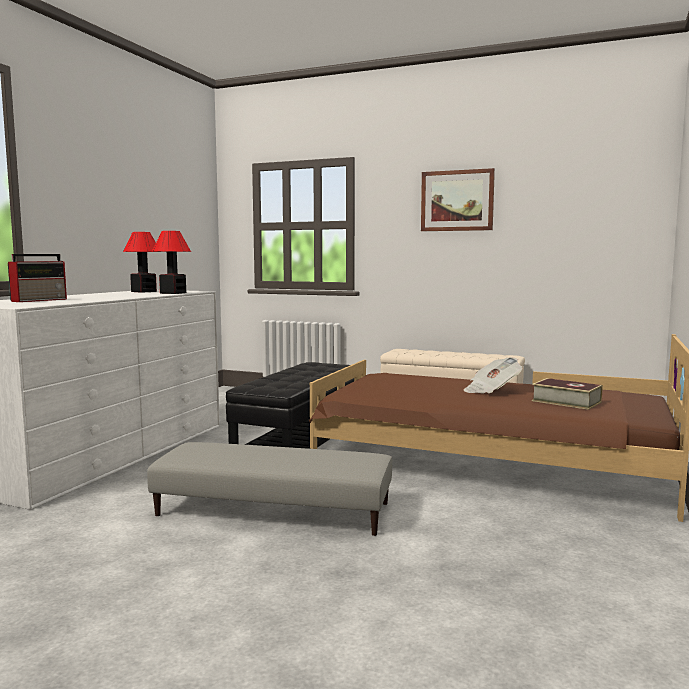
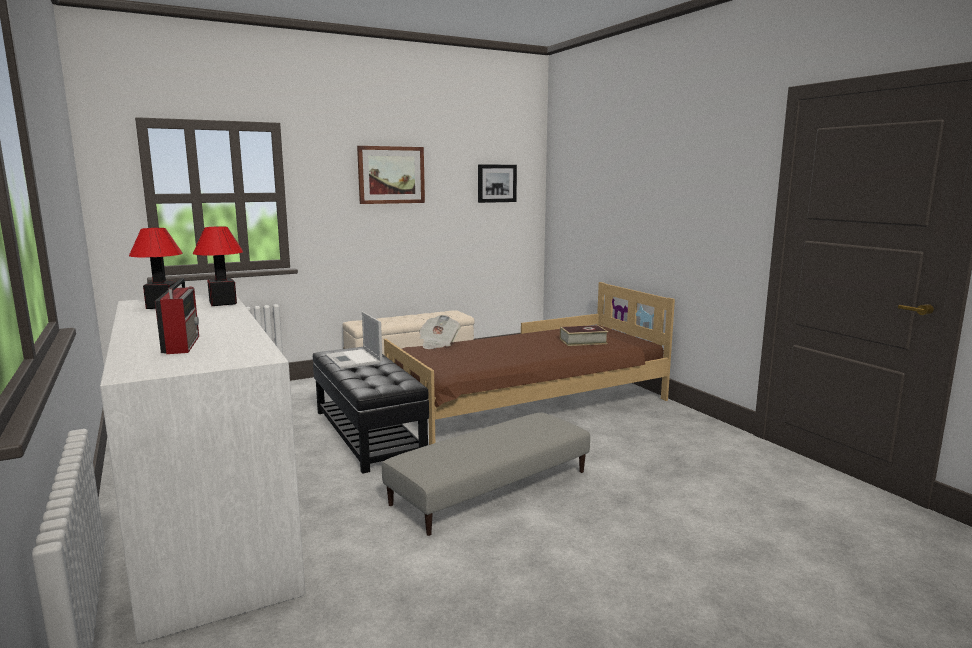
camera: 50 degrees left, 5 degrees up
(307, 369) = (354, 360): none -> laptop
(491, 390) = (526, 344): newspaper -> newspaper (438, 344)
(594, 206) = (496, 183): none -> picture

